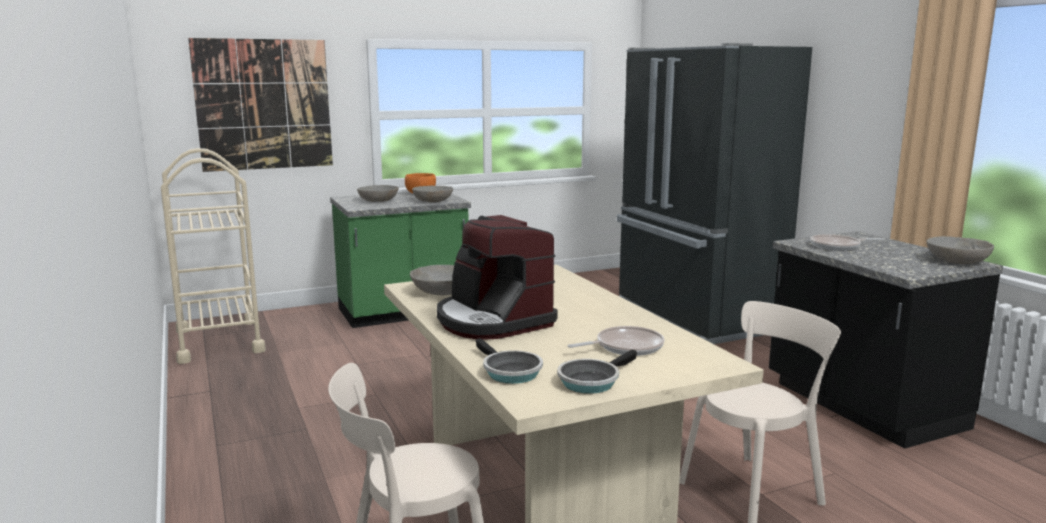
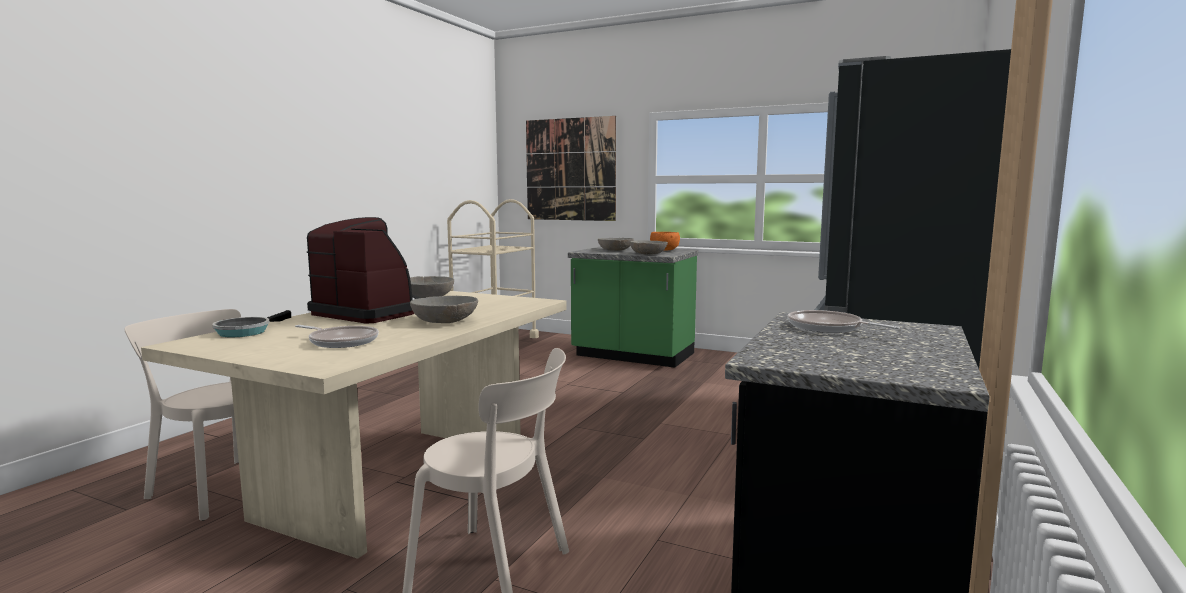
camera: 50 degrees right, 5 degrees down
(492, 320) = (369, 313): coffee machine -> coffee machine turned 105 degrees clockwise
(591, 381) = (240, 347): frying pan -> none
(956, 261) = (923, 372): grey bowl -> grey bowl (445, 321)

